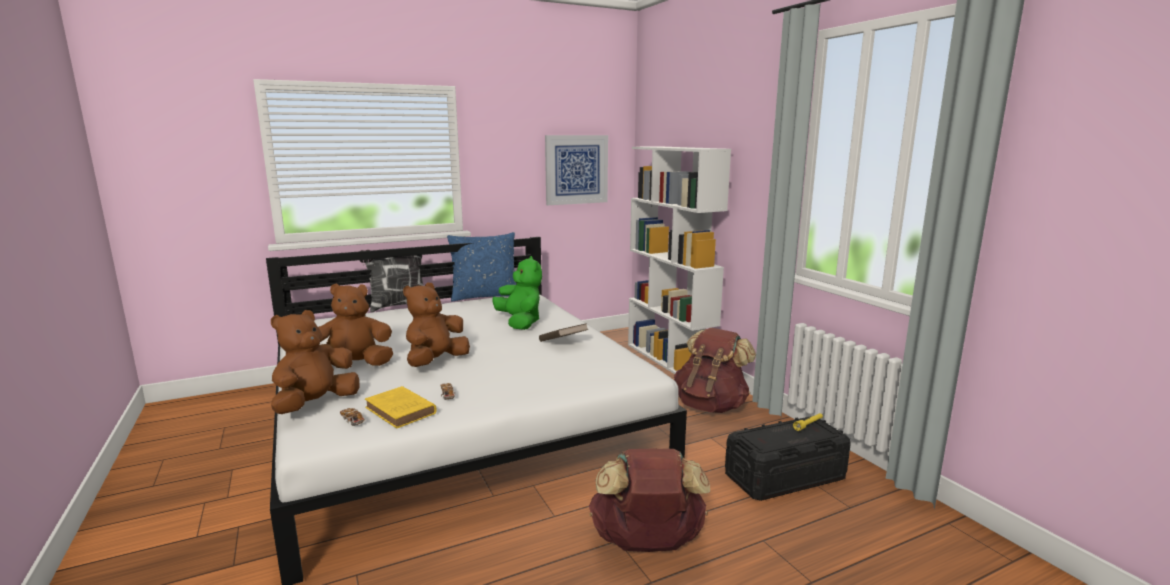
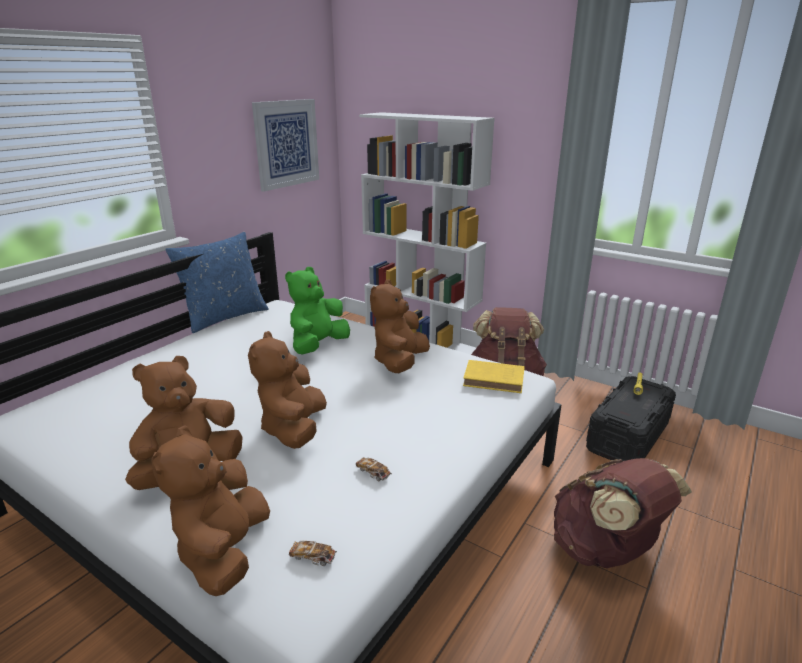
camera: 30 degrees left, 10 degrees up
(397, 306) = (125, 356): pillow -> none
(401, 411) = (353, 518): yellow book -> yellow book (495, 380)
(520, 323) = (318, 346): green plush toy -> green plush toy turned 90 degrees counterclockwise
(563, 343) = (399, 362): brown book -> brown plush toy

